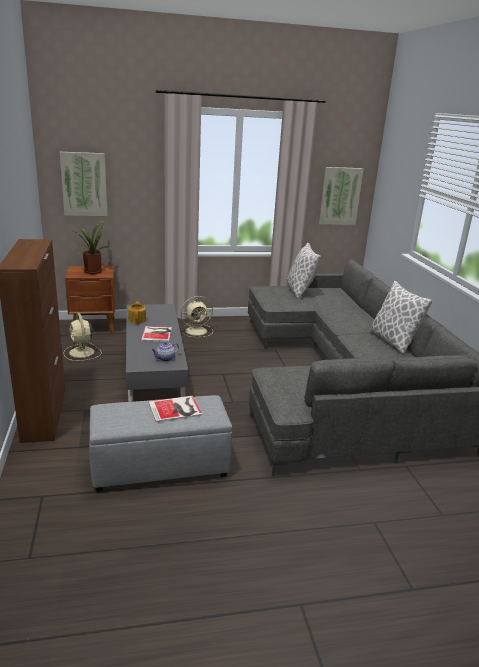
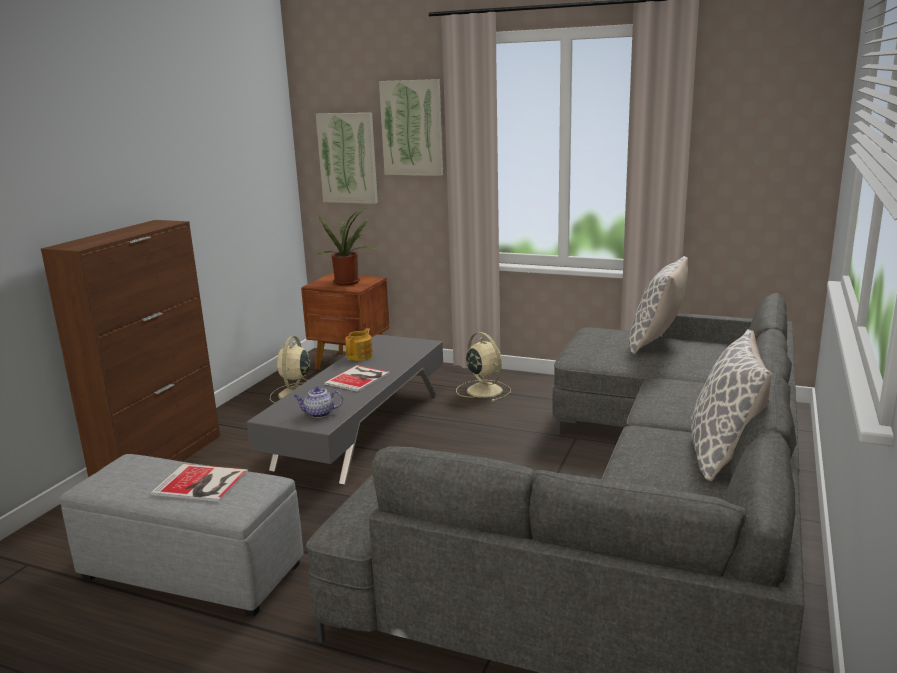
camera: 35 degrees right, 5 degrees down
(197, 331) = (483, 390): beige fan -> beige fan turned 135 degrees counterclockwise
(340, 196) = (764, 171): picture -> picture (412, 128)

